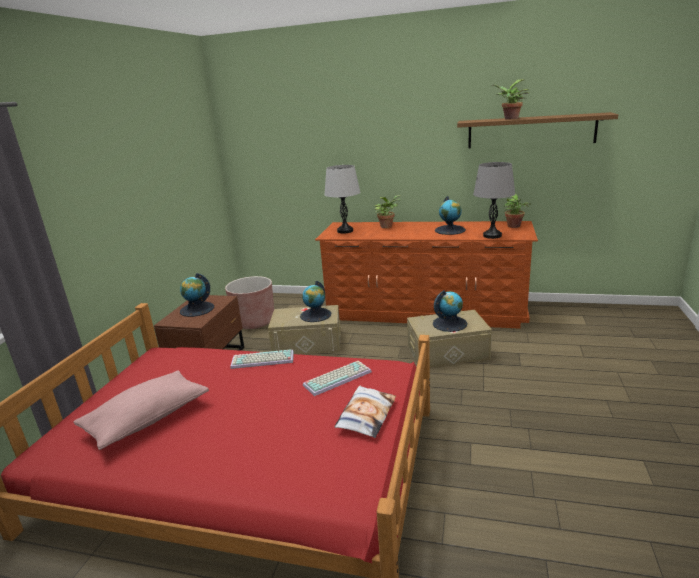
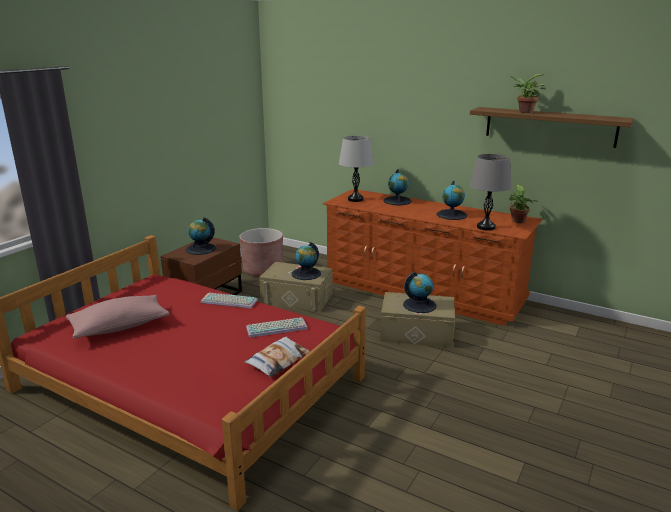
camera: 15 degrees right, 0 degrees up
(387, 226) = (397, 201): potted plant -> globe

